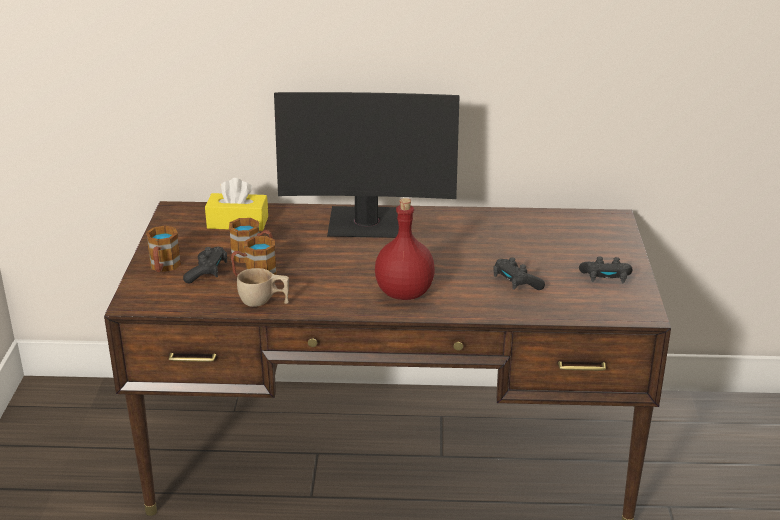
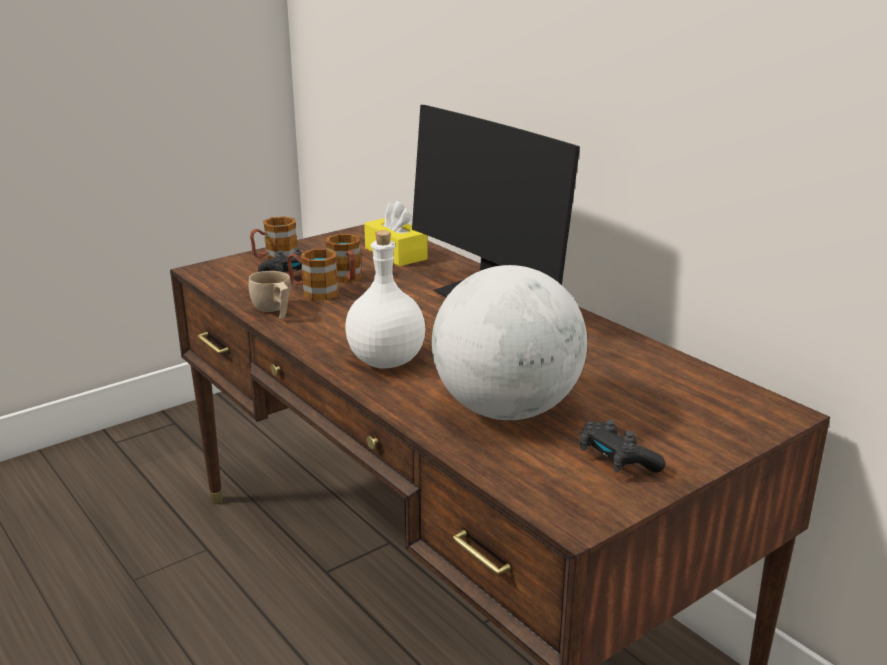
camera: 50 degrees right, 5 degrees down
(405, 292) = (387, 361): red bottle -> white bottle
(516, 283) = (506, 409): black game controller -> globe

